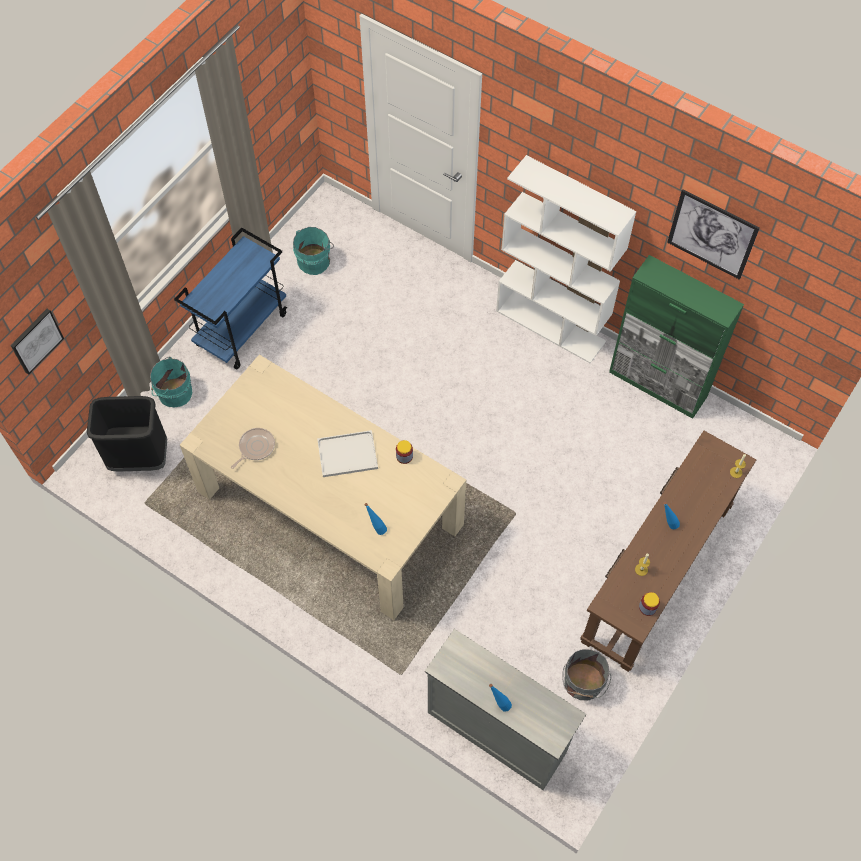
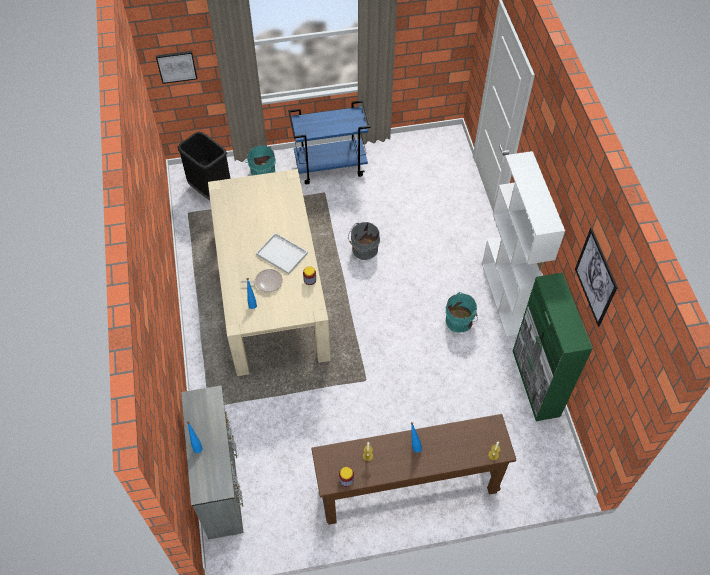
camera: 45 degrees right, 5 degrees down
(255, 447) = (241, 212): frying pan -> frying pan (267, 282)
(315, 260) = (409, 160): turquoise bucket -> turquoise bucket (460, 321)
(582, 683) = (295, 505): grey bucket -> grey bucket (363, 250)

